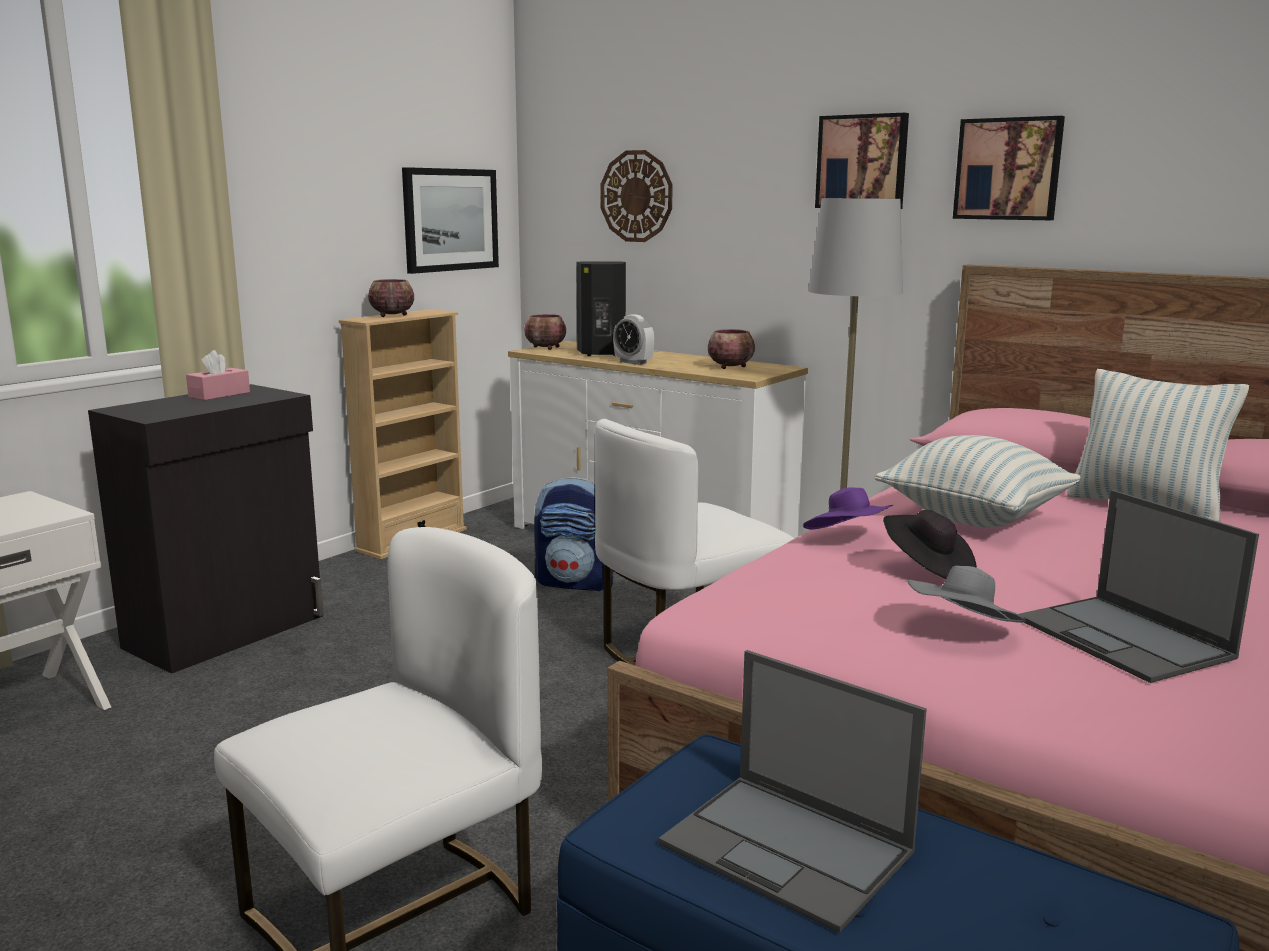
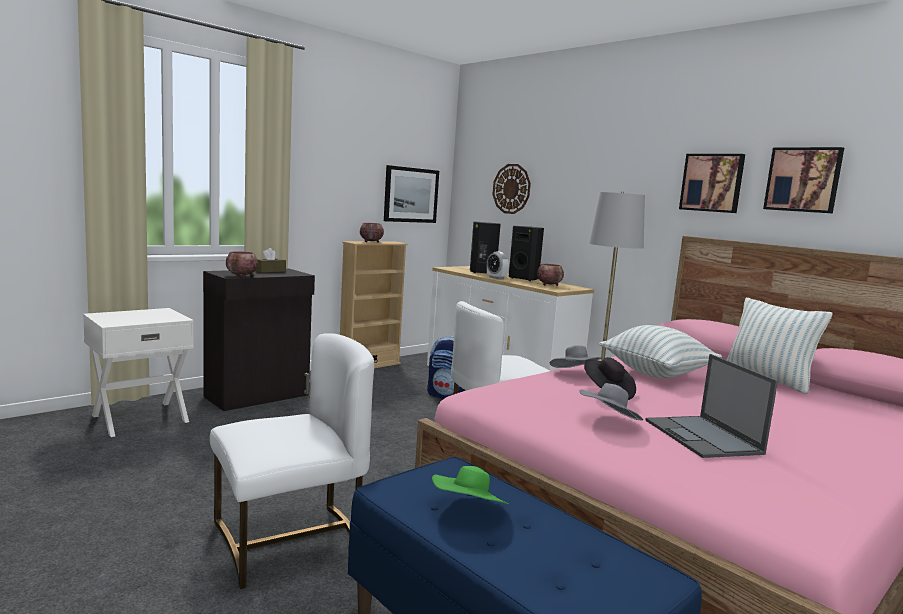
camera: 10 degrees right, 5 degrees down
(219, 394) = (270, 271): pink tissue box -> brown tissue box
(546, 348) = (454, 268): bowl -> bowl (241, 276)
(681, 359) = (524, 279): none -> black speaker
(789, 849) = (468, 510): laptop -> green hat
(848, 539) = (574, 374): purple hat -> grey hat
(862, 162) = (632, 175): picture -> picture (803, 180)

